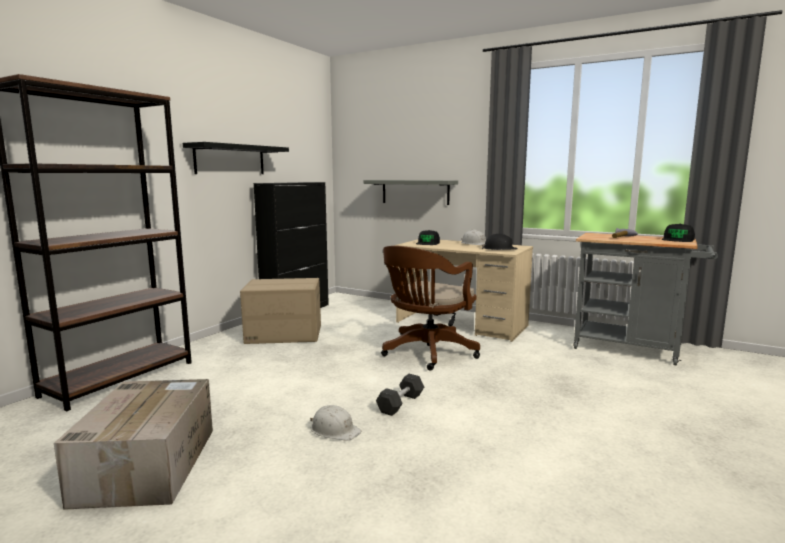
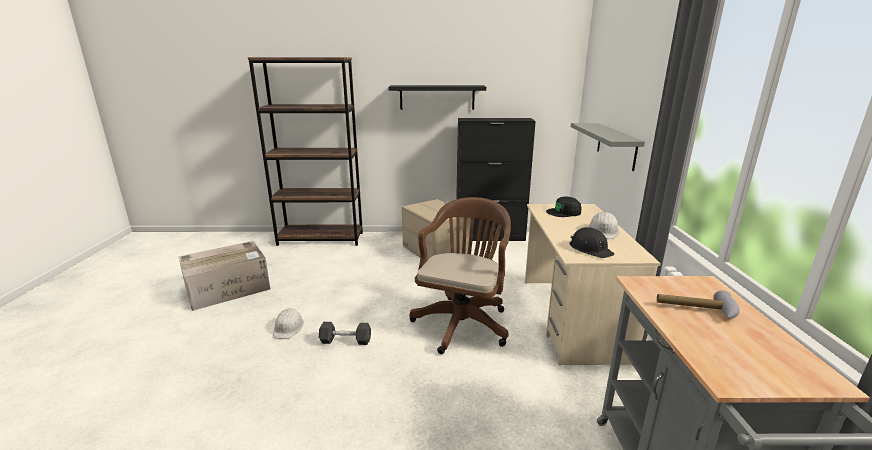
camera: 60 degrees right, 10 degrees up
(427, 353) = (463, 321): brown office chair -> brown office chair turned 105 degrees clockwise
(678, 240) = (784, 371): black cap -> none

